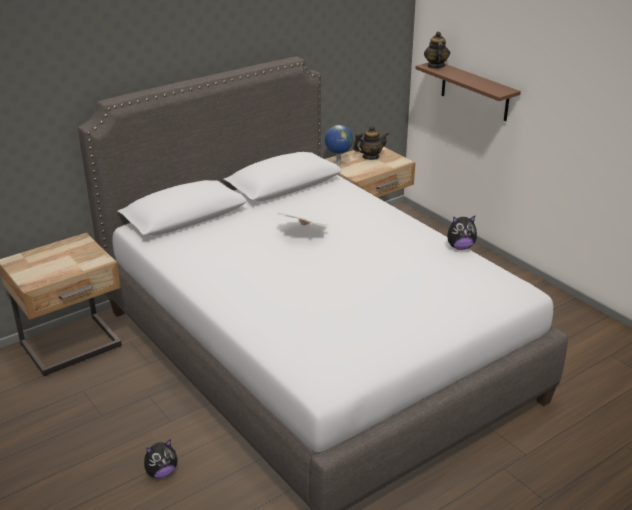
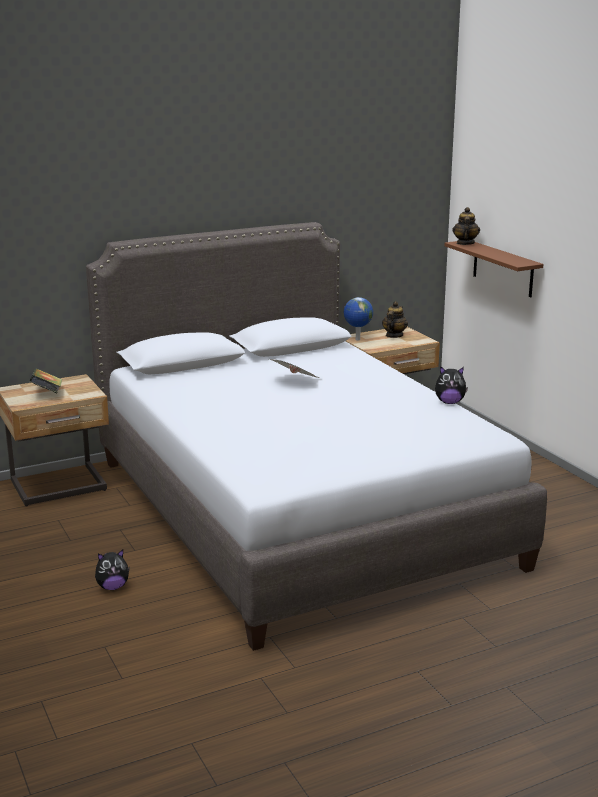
camera: 10 degrees right, 10 degrees down
(54, 264) = (47, 393): none -> book
(370, 157) = (394, 336): teapot -> teapot turned 60 degrees counterclockwise

